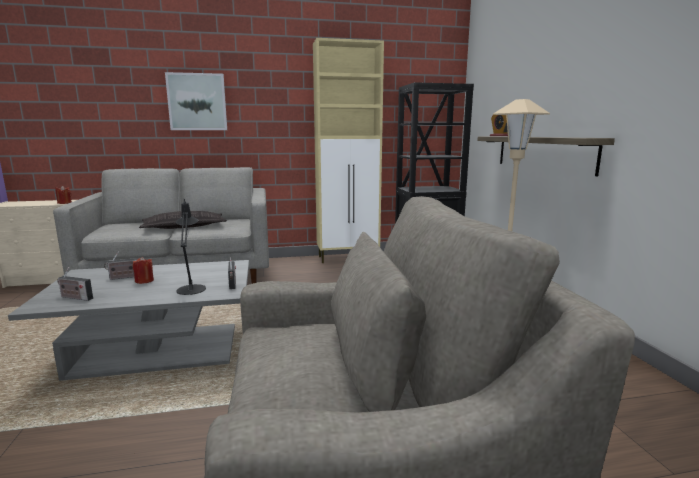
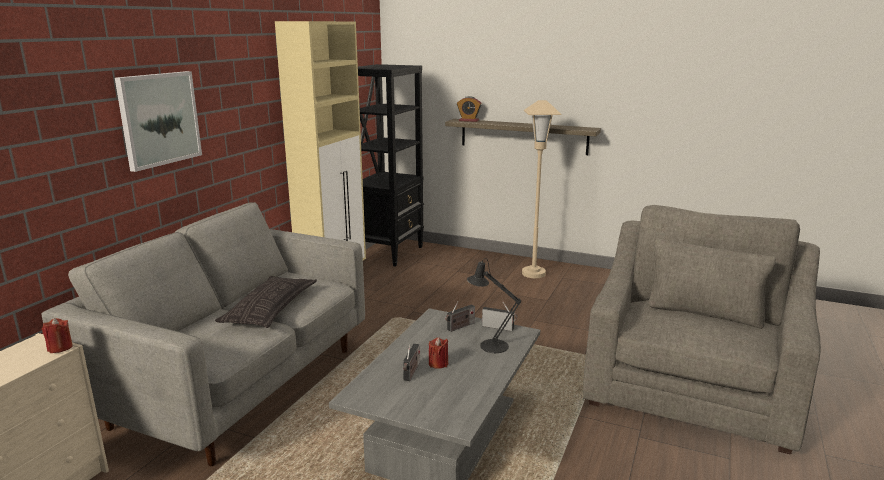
camera: 55 degrees left, 5 degrees up
(75, 297) = (454, 402): radio -> radio (460, 327)

